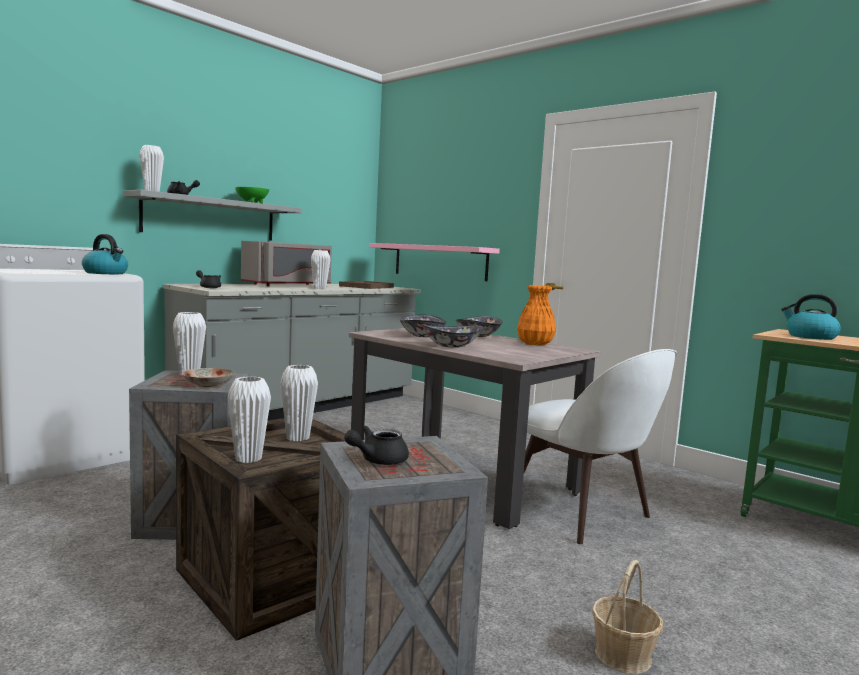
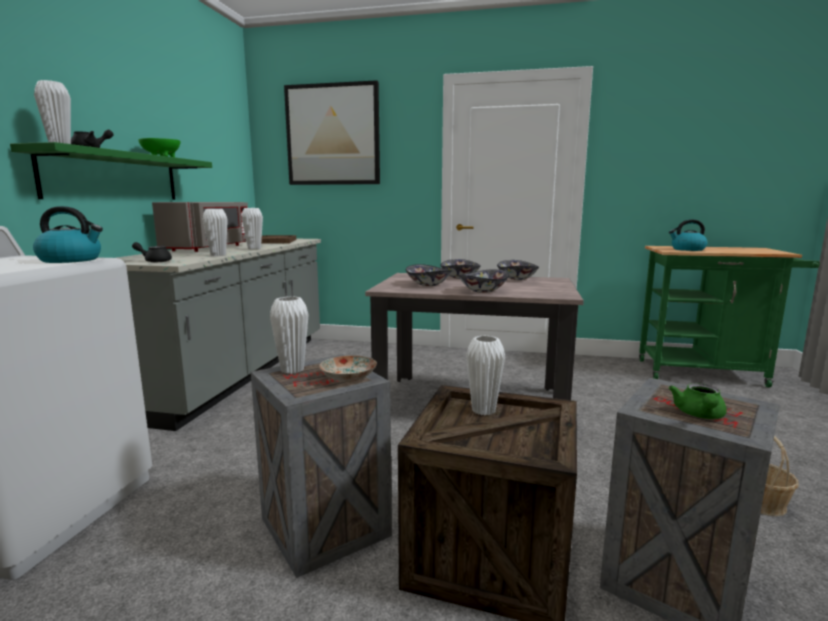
camera: 30 degrees left, 5 degrees up
(210, 218) = (114, 177): grey shelf -> green shelf
(248, 458) = (506, 447): white vase -> white vase (218, 255)
(377, 461) = (699, 415): black teapot -> green teapot
(439, 261) = (338, 211): pink shelf -> none
(441, 183) = (333, 135): none -> picture
(535, 344) = (517, 278): orange vase -> bowl
(582, 514) = (583, 407): white chair -> none

